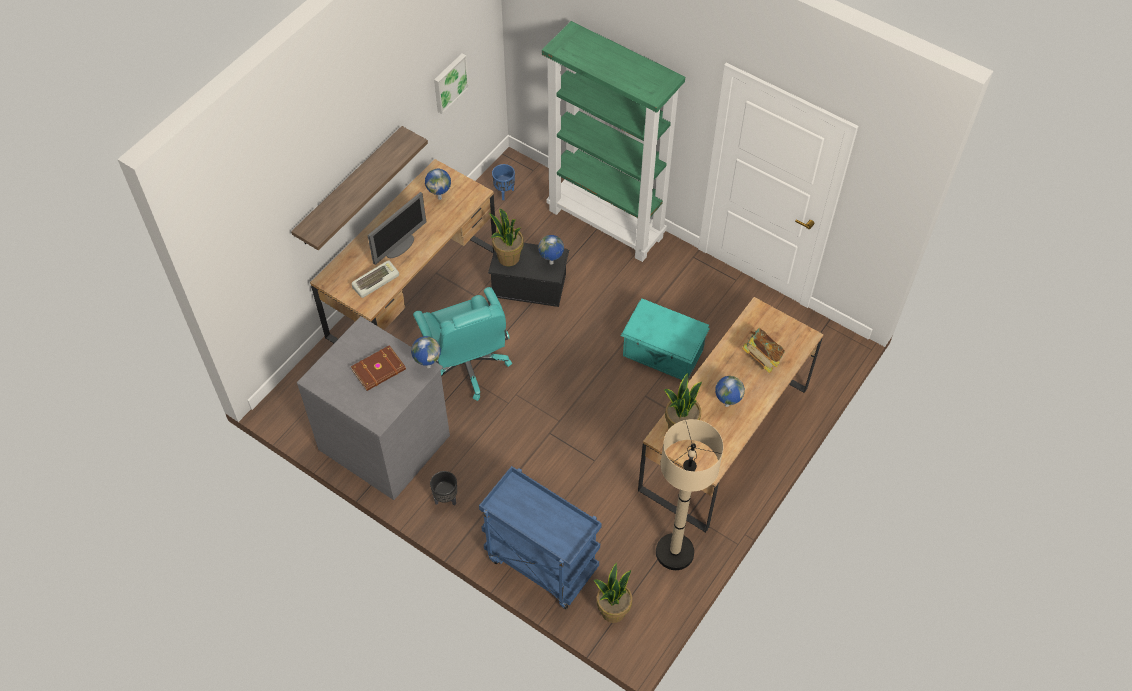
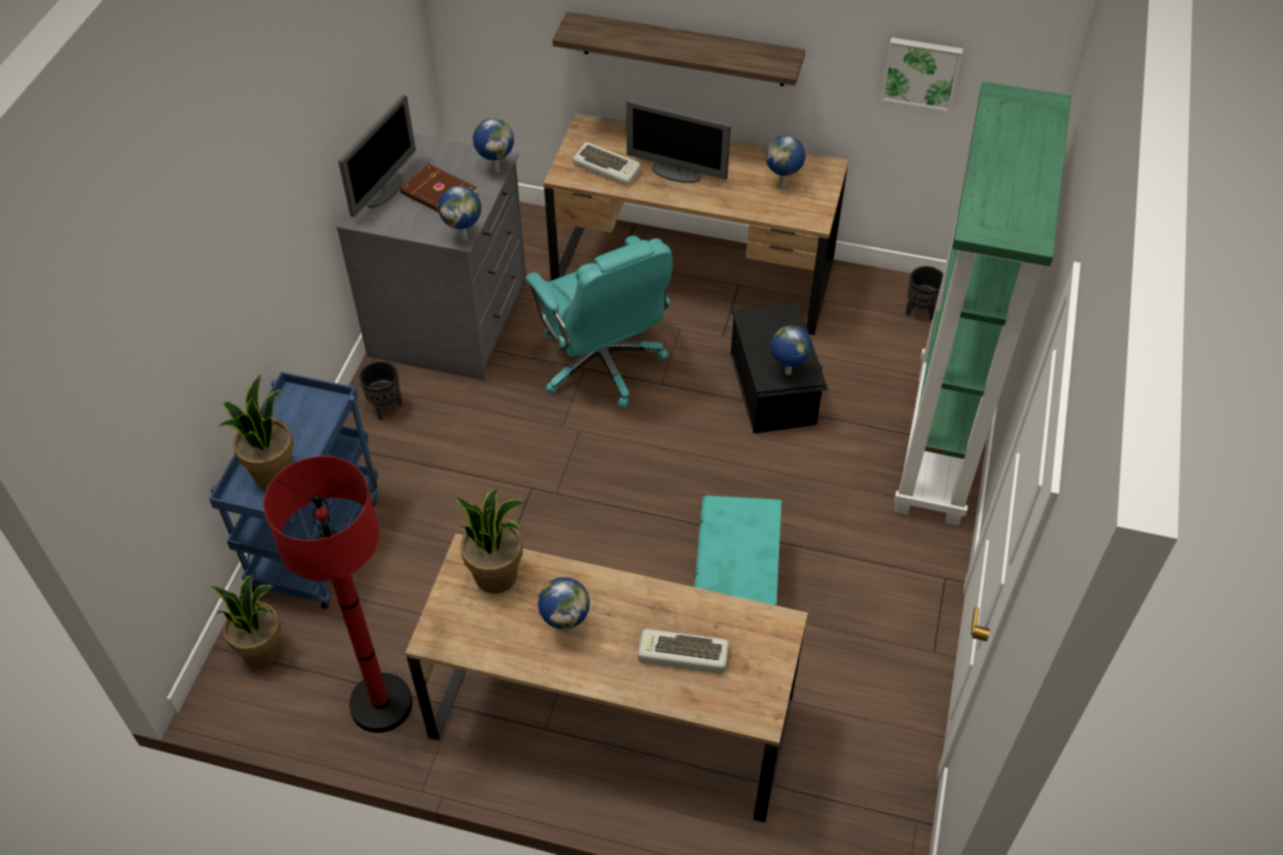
camera: 70 degrees right, 5 degrees down
(358, 400) = (384, 190): none -> monitor
(371, 332) = (496, 169): none -> globe
(467, 366) = (602, 363): turquoise office chair -> turquoise office chair turned 75 degrees counterclockwise
(504, 192) = (920, 312): blue planter -> black planter
(508, 258) = (768, 322): potted plant -> potted plant (273, 472)
(674, 552) = (381, 704): beige floor lamp -> red floor lamp
(761, 358) = (682, 656): book -> keyboard

